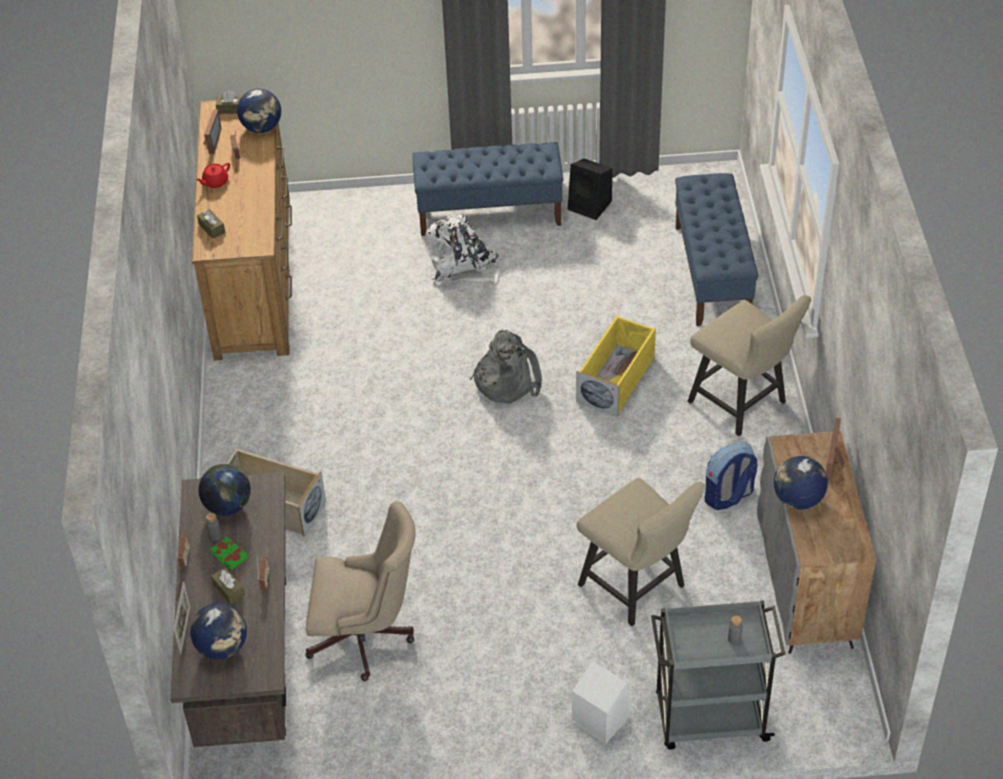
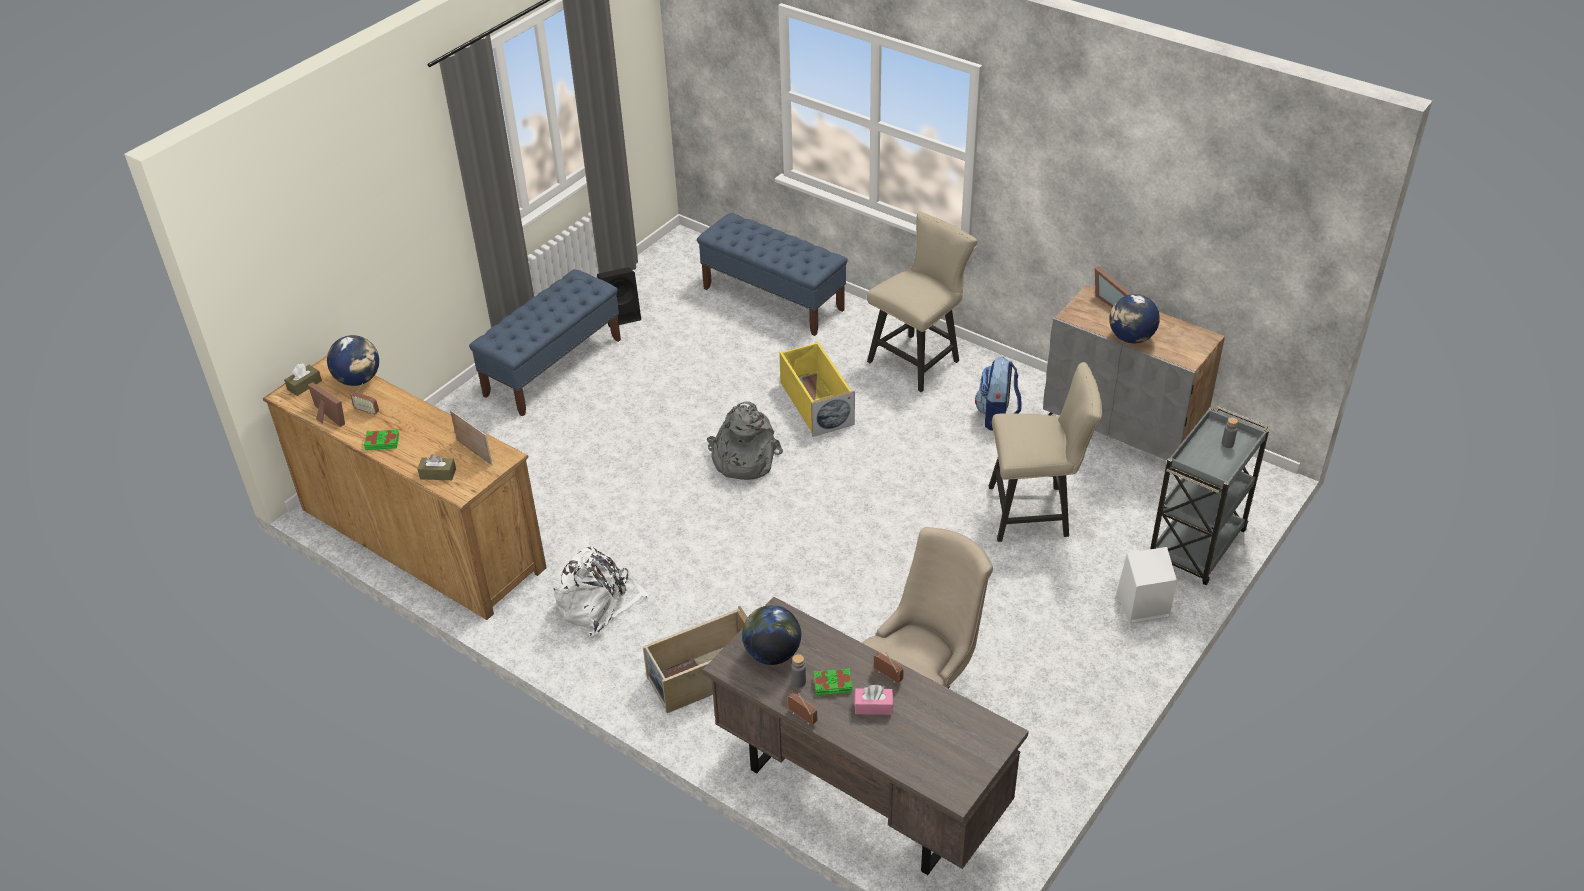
camera: 50 degrees left, 5 degrees down
(185, 630) = (890, 762): picture frame -> picture frame (474, 452)
(215, 182) = (382, 442): red teapot -> green book
(222, 647) = (938, 746): globe -> none
(228, 590) = (873, 706): brown tissue box -> pink tissue box
(463, 267) = (590, 413): white backpack -> white backpack (599, 605)
(743, 405) = (919, 359): beige chair -> beige chair turned 45 degrees counterclockwise

